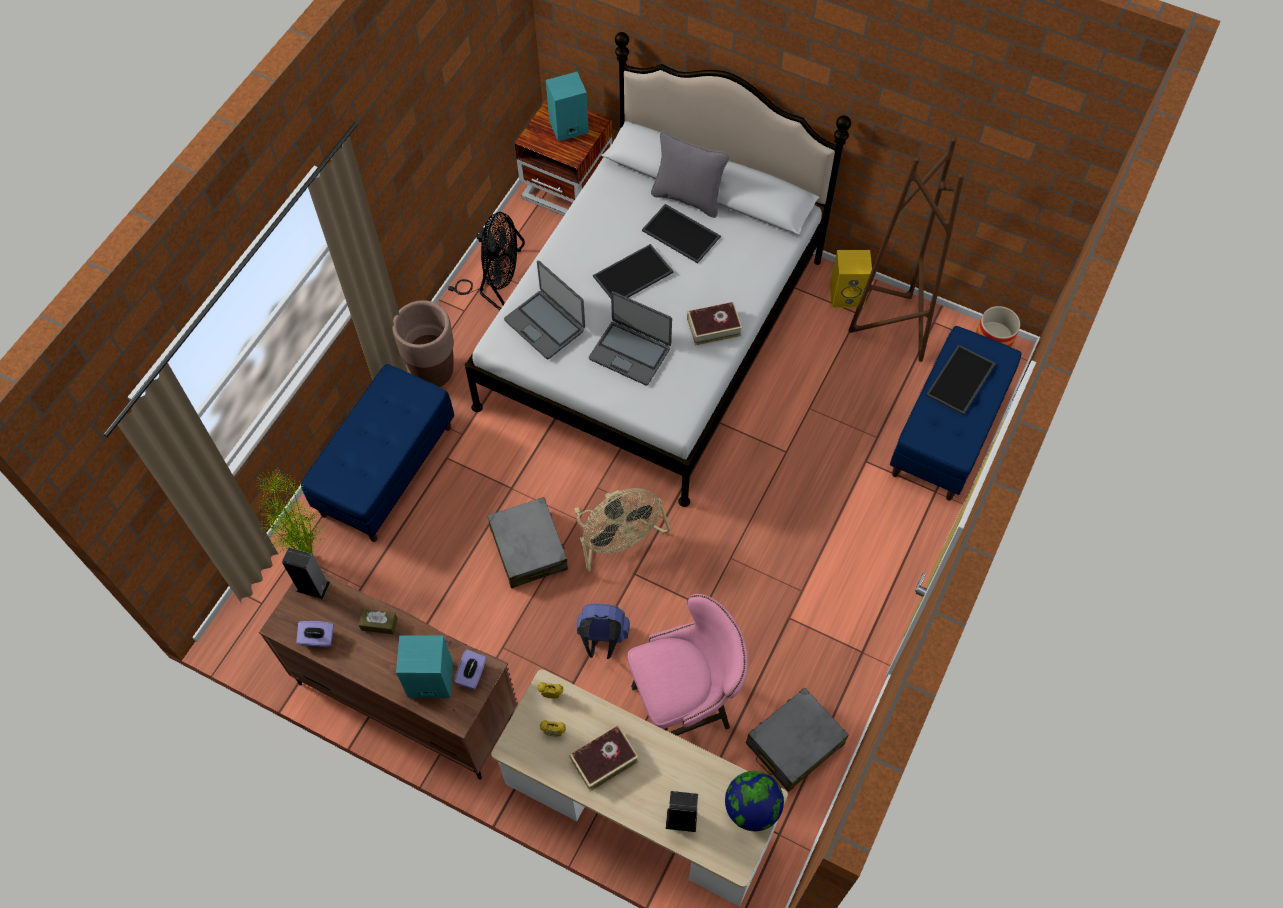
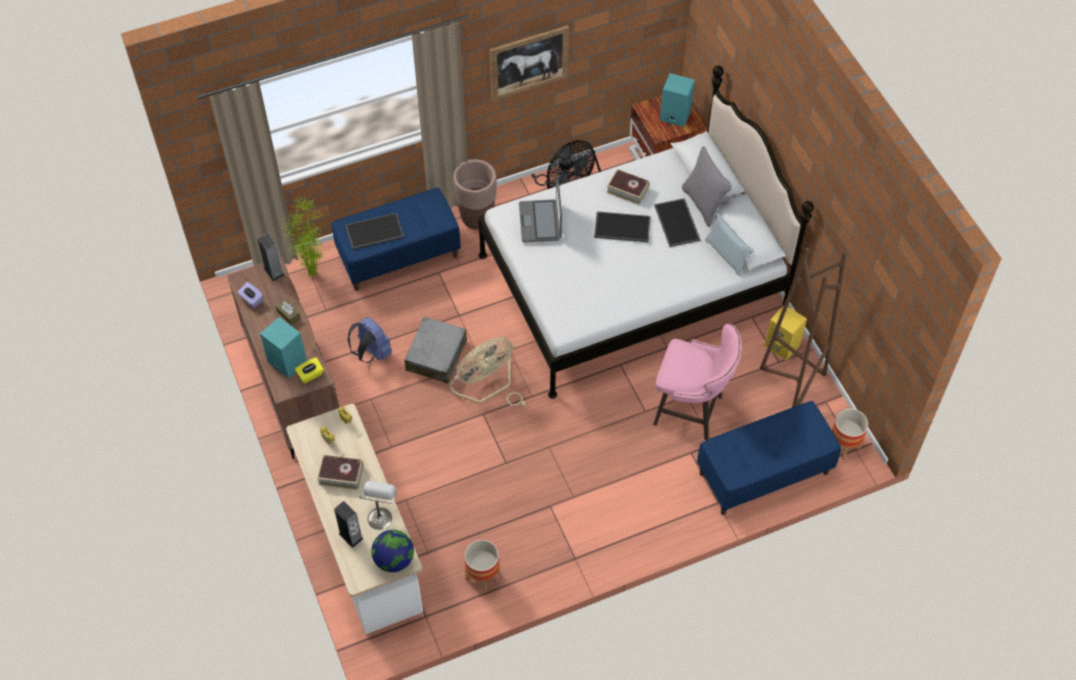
camera: 40 degrees right, 5 degrees down
(415, 151) = (529, 62): none -> picture
(472, 674) = (310, 375): purple tissue box -> yellow tissue box
(602, 640) = (429, 436): blue backpack -> blue backpack (372, 353)
(615, 538) = (491, 386): beige fan -> beige fan turned 135 degrees clockwise
(630, 353) = (575, 271): laptop -> none
(685, 705) = (441, 507): pink stool -> pink stool (691, 411)
(688, 768) = (380, 513): none -> white table lamp
(714, 327) = (641, 290): book -> book (627, 190)
(758, 234) = (726, 255): none -> blue pillow
(794, 744) = (482, 576): grey suitcase -> planter
(961, 381) = (780, 435): tray -> tray (374, 232)

